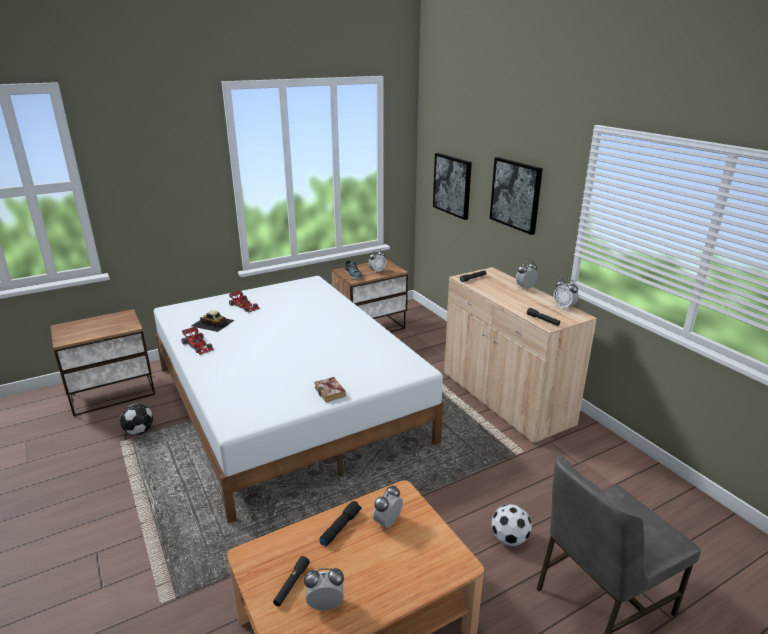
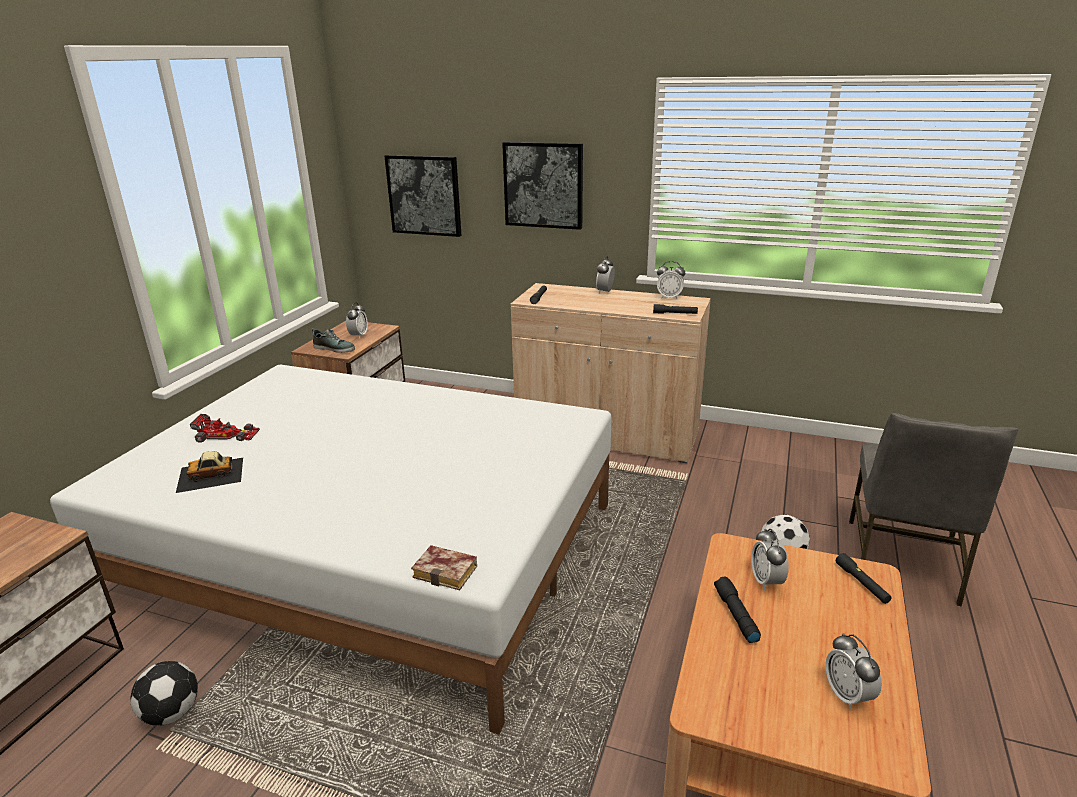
camera: 40 degrees left, 0 degrees up
(198, 345) = (238, 510): toy car -> none
(291, 585) = (789, 703): black flashlight -> black flashlight (862, 583)
(325, 605) = (847, 695): alarm clock -> alarm clock turned 60 degrees counterclockwise
(331, 392) = (532, 480): book -> book (448, 572)

